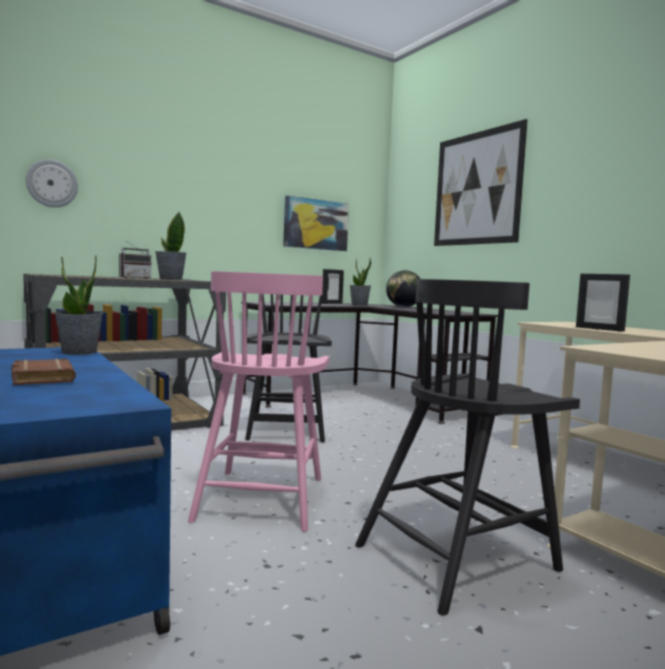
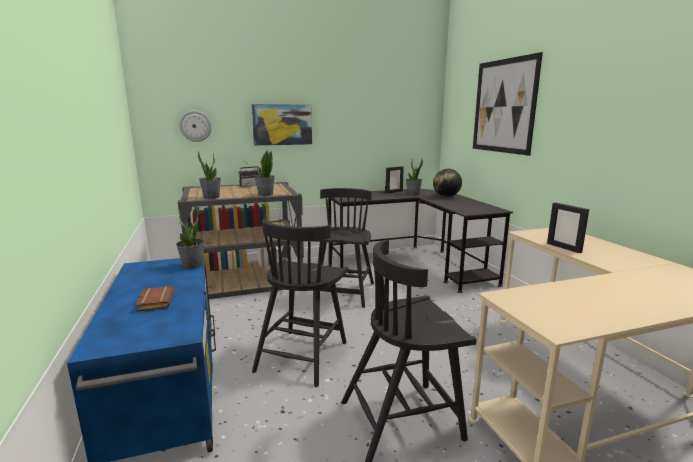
camera: 15 degrees right, 10 degrees up
(86, 276) = (211, 197): none -> potted plant
(262, 496) = (303, 355): pink chair -> black chair
(316, 224) = (383, 132): picture -> picture (282, 124)

